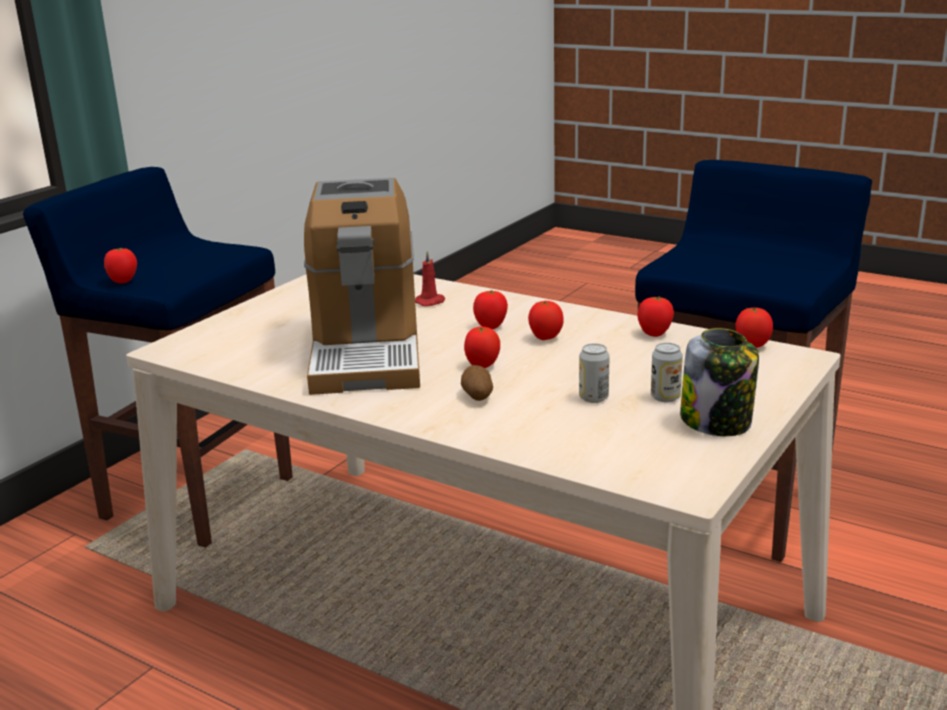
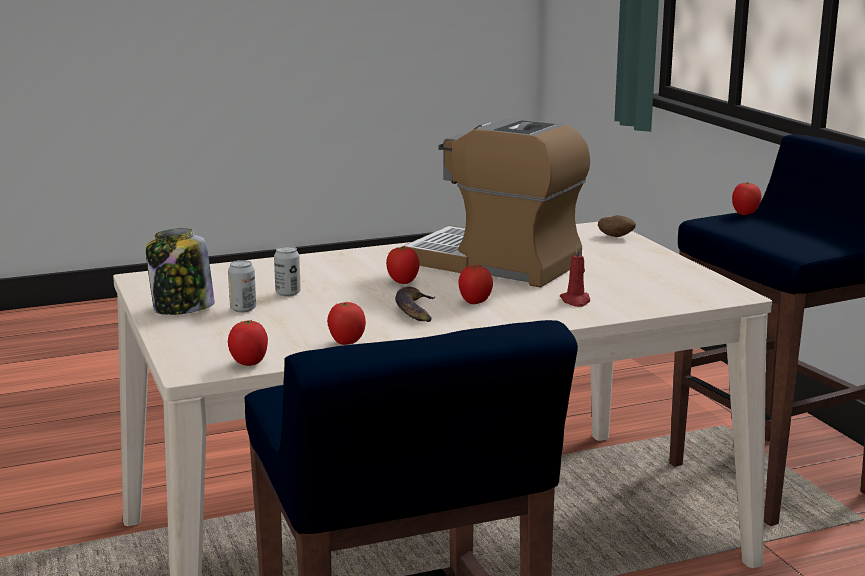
camera: 125 degrees right, 5 degrees down
(477, 397) = (358, 270): potato -> potato (616, 237)
(545, 338) = (415, 311): tomato -> banana

